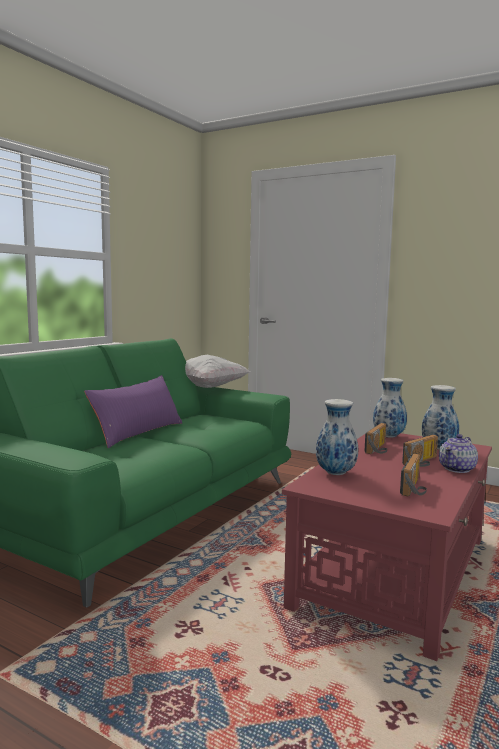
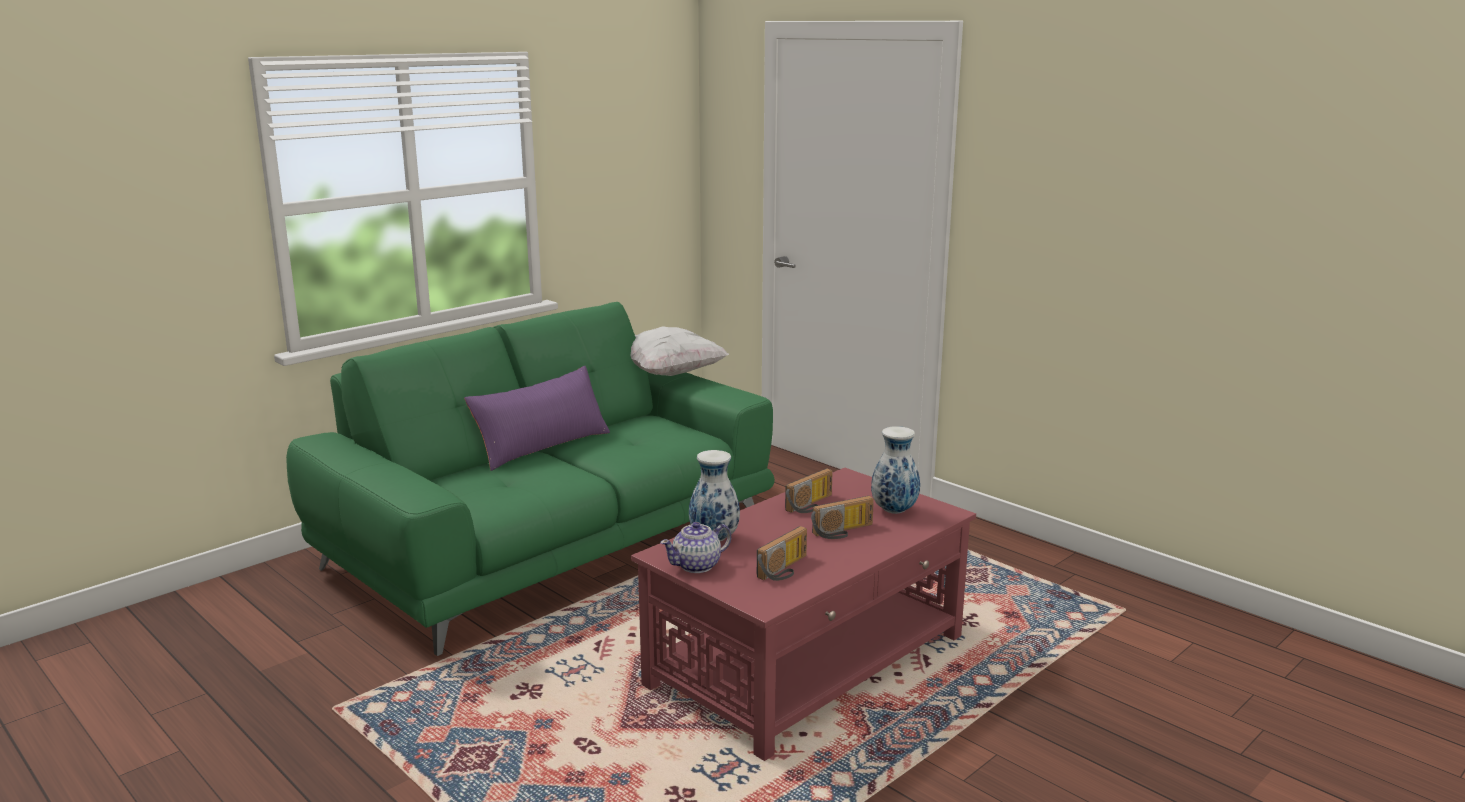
camera: 15 degrees right, 10 degrees up
(389, 436) = (851, 484): vase -> none
(457, 469) = (875, 546): teapot -> teapot (697, 565)

